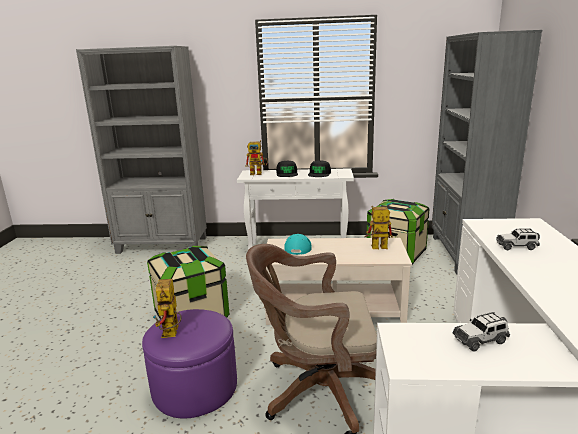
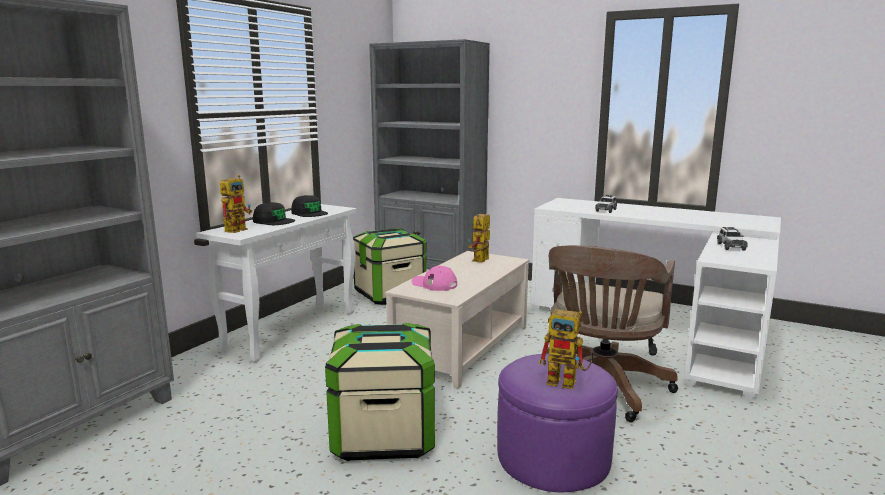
camera: 65 degrees left, 5 degrees down
(298, 247) = (434, 284): turquoise cap -> pink cap

